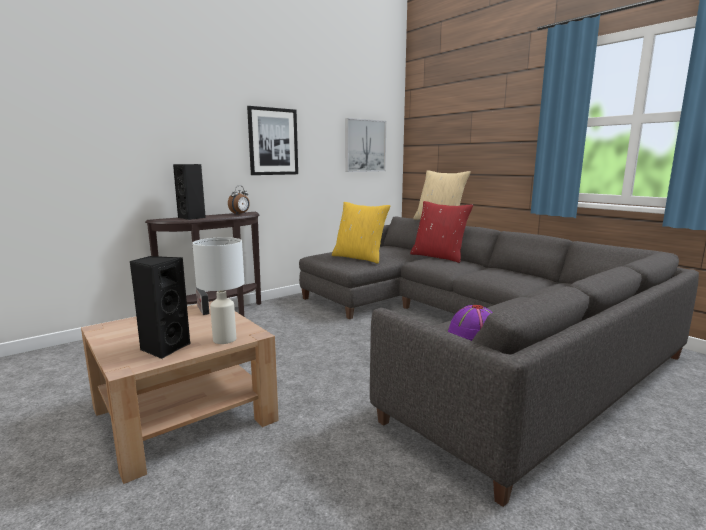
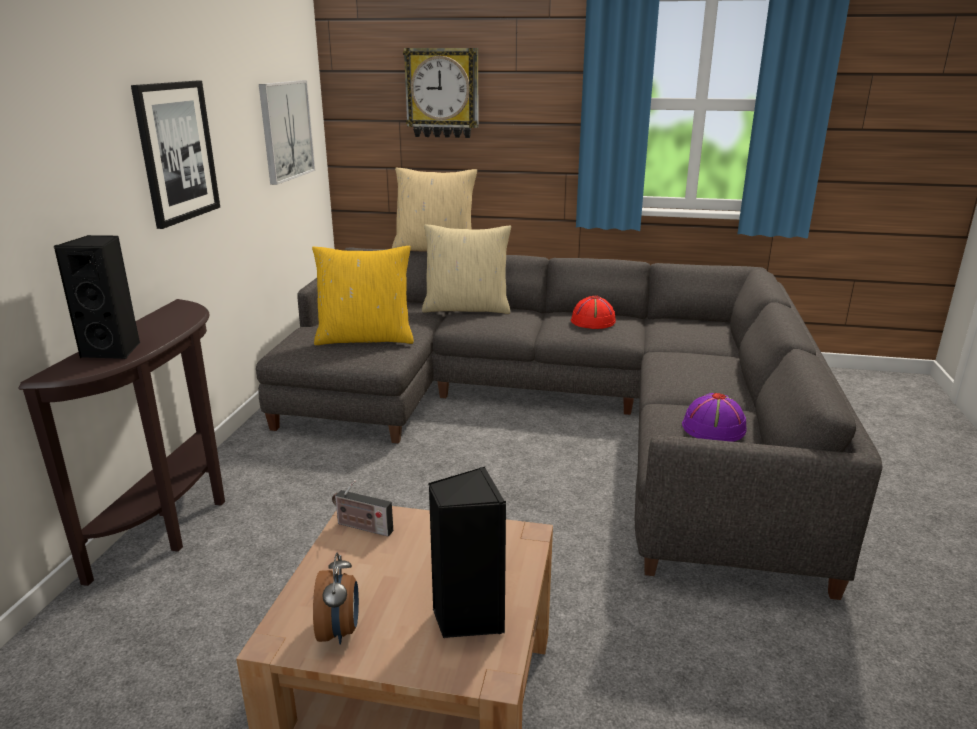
camera: 40 degrees left, 10 degrees up
(224, 340) = (510, 562): white table lamp -> none
(240, 214) = (176, 314): alarm clock -> alarm clock (340, 631)
(439, 257) = (467, 308): red pillow -> beige pillow
(461, 125) = (442, 93): none -> wall clock
(506, 274) = (593, 322): none -> red hat

